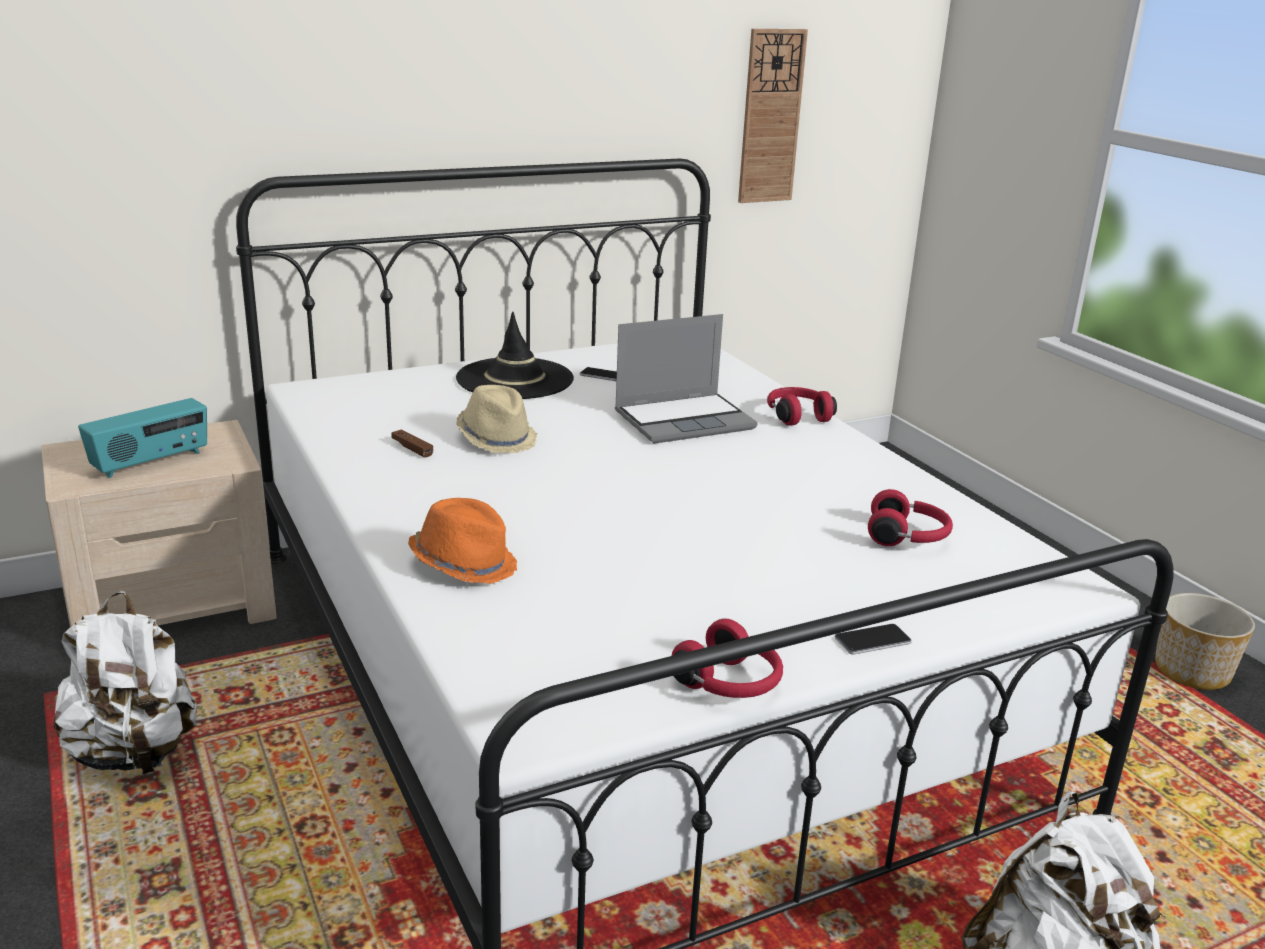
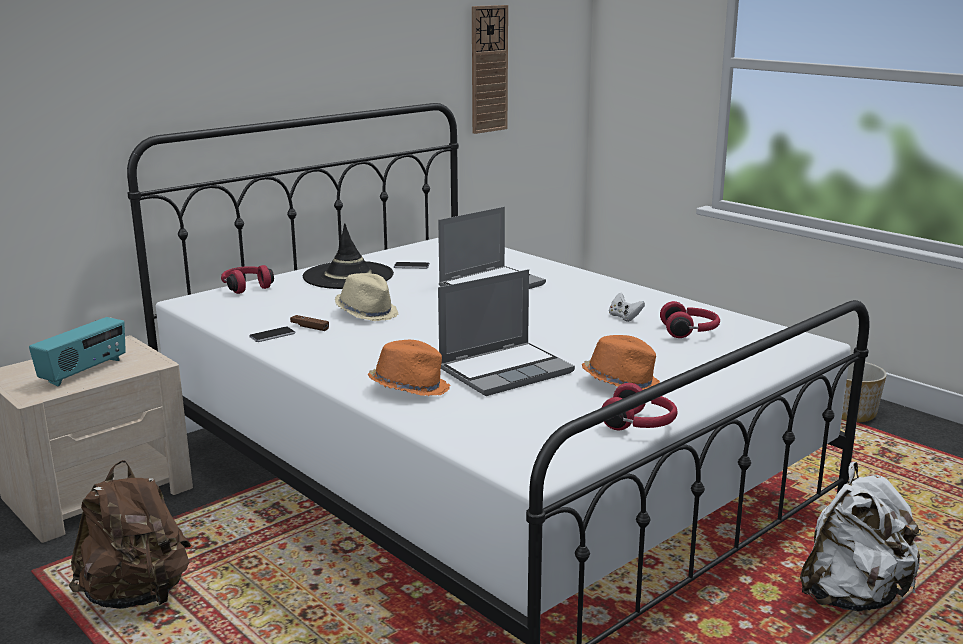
camera: 15 degrees left, 5 degrees down
(134, 753) = (137, 595): white backpack -> brown backpack
(608, 558) = (506, 370): none -> laptop
(751, 607) = (621, 383): none -> orange hat
(797, 416) = (566, 274): red headphones -> red headphones (246, 287)
(829, 498) = (624, 317): none -> white game controller
(872, 640) = (710, 388): phone -> phone (272, 335)

